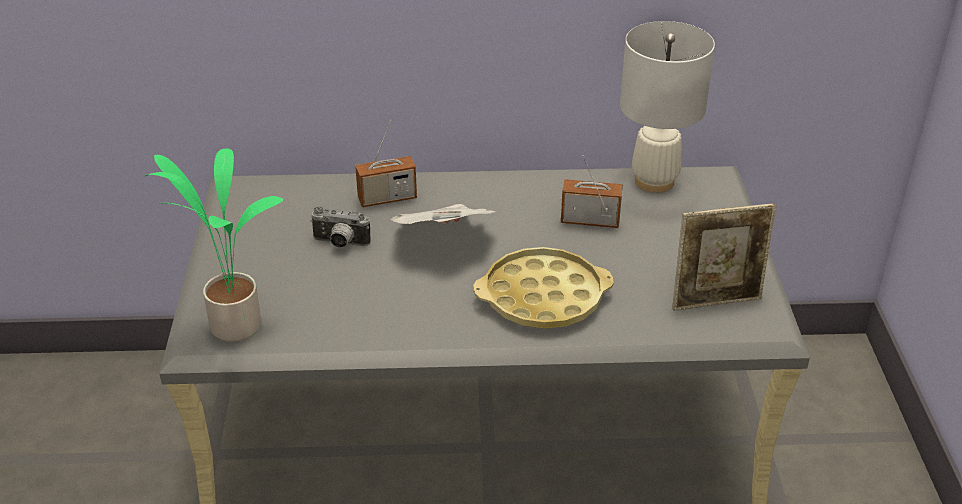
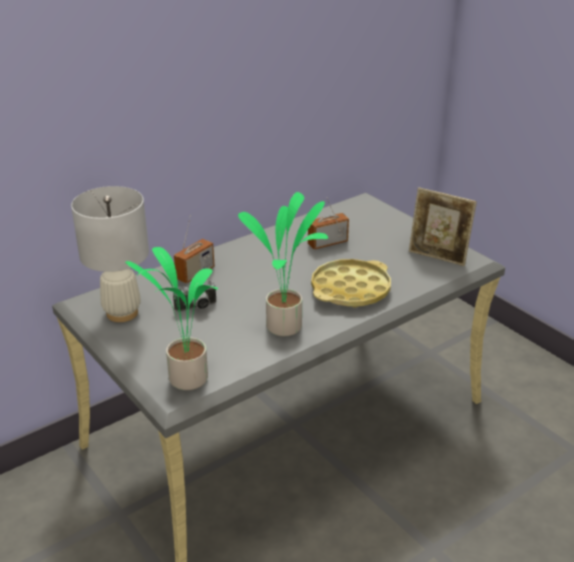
camera: 35 degrees left, 5 degrees down
(410, 312) = (286, 326): none -> potted plant
(444, 237) = (257, 281): newspaper -> none
(654, 181) = (337, 212): white table lamp -> white table lamp (122, 313)
(716, 301) = (438, 257): picture frame -> picture frame turned 75 degrees clockwise

